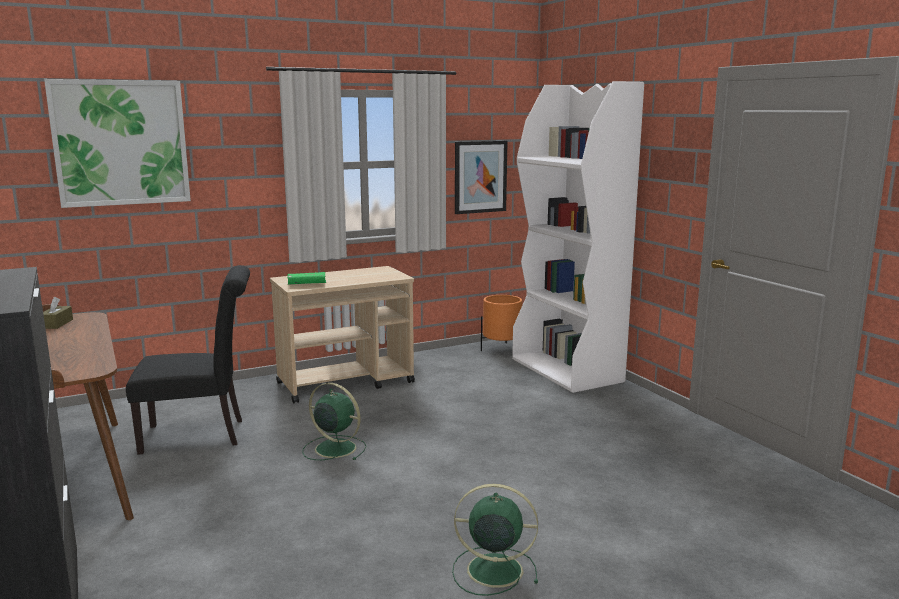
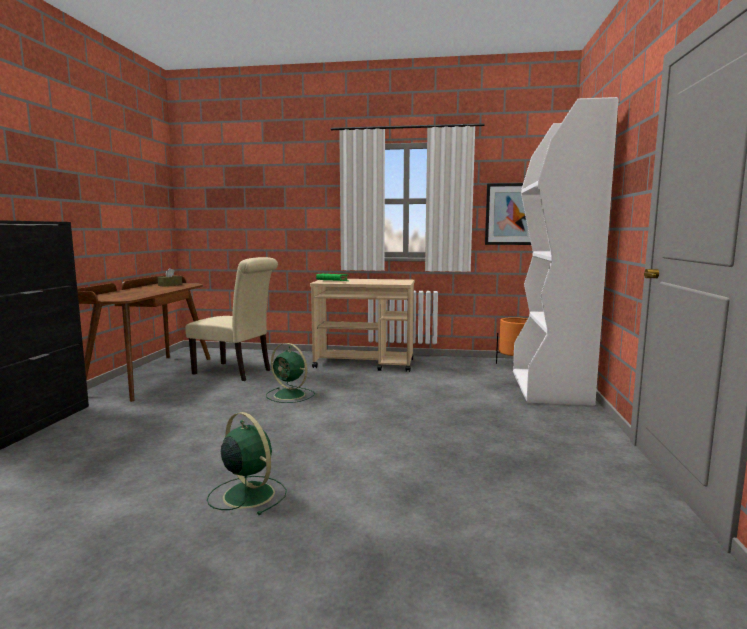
camera: 35 degrees right, 5 degrees down
(121, 143) = (243, 183): picture -> none
(200, 435) = (236, 372): black chair -> beige chair
(334, 448) = (290, 395): green fan -> green fan turned 150 degrees clockwise

